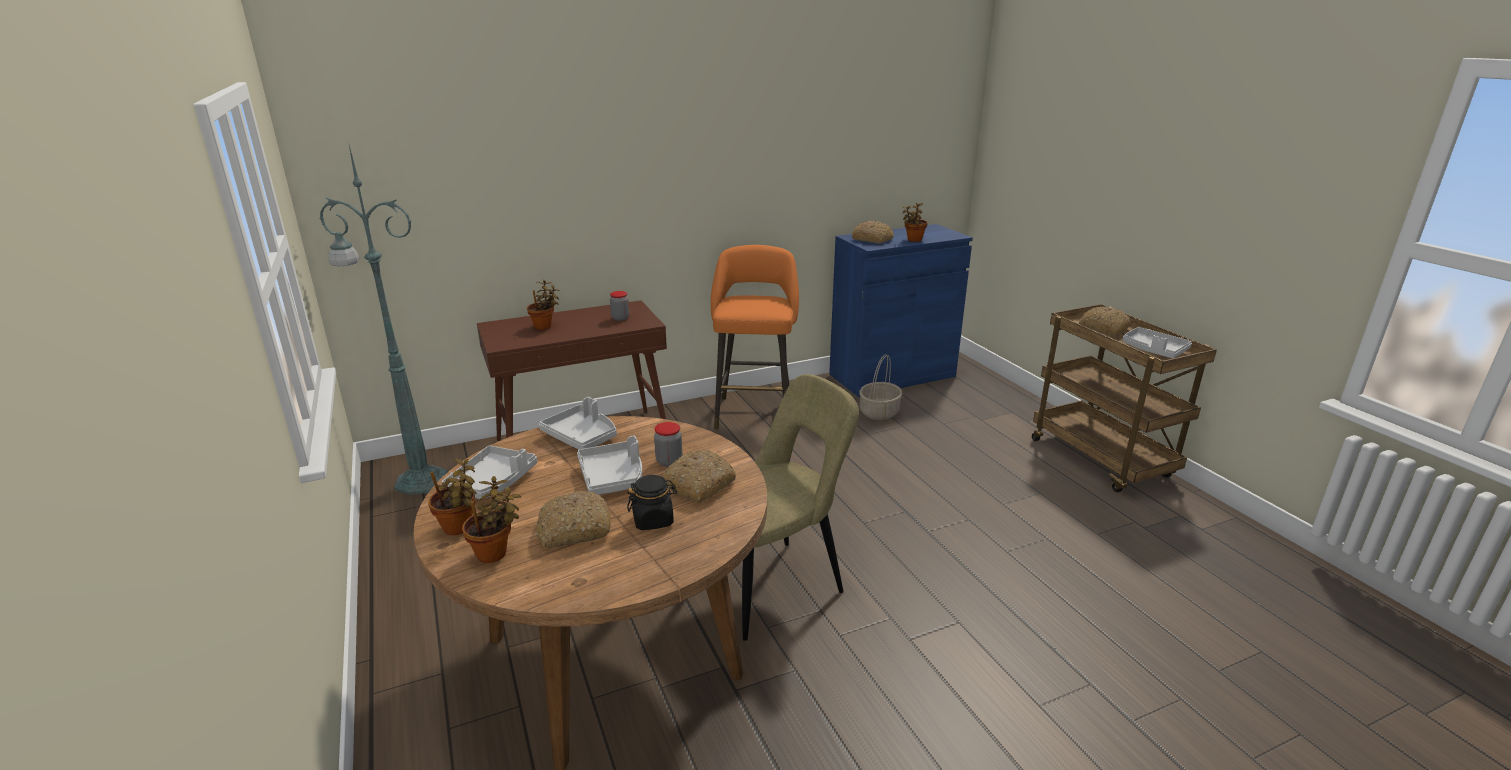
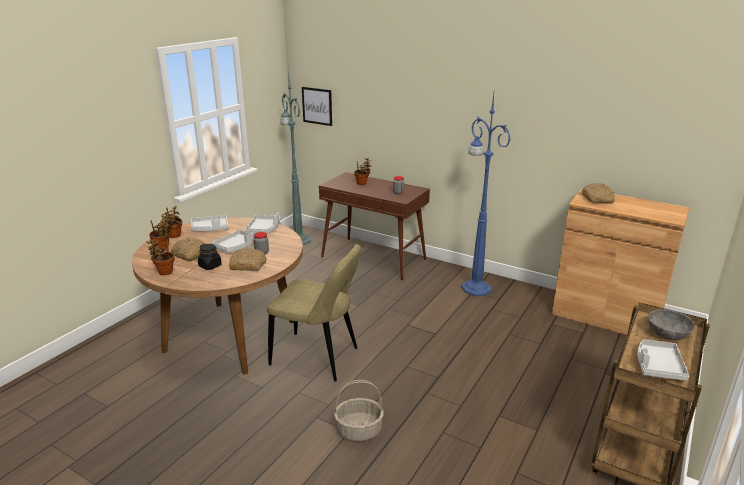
camera: 55 degrees right, 0 degrees up
(380, 216) = (317, 106): none -> picture
(754, 411) = (475, 287): orange stool -> blue floor lamp
(879, 412) = (544, 328): basket -> basket (359, 430)
(892, 375) = (606, 316): blue cabinet -> brown cabinet
(913, 240) = (626, 209): potted plant -> potted plant (164, 272)
(1103, 328) = (667, 334): bread -> grey bowl

